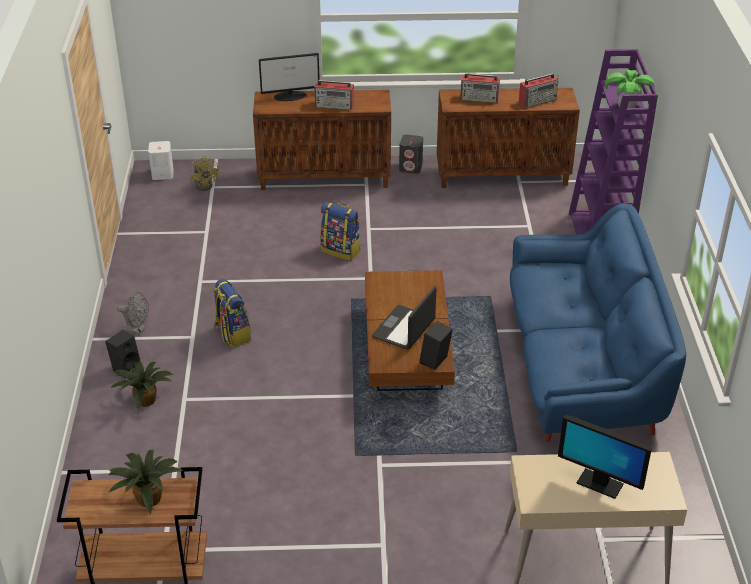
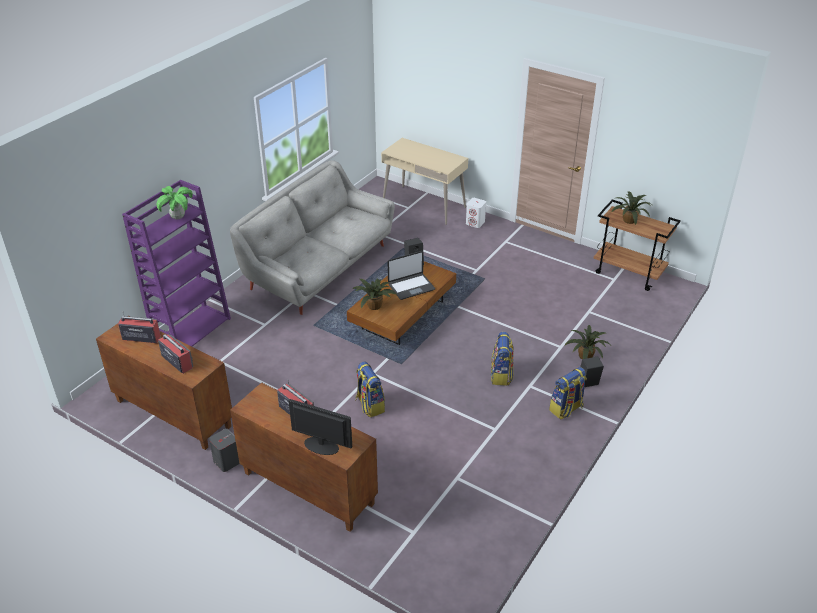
camera: 145 degrees left, 0 degrees up
(137, 329) = (566, 409): grey fan -> backpack
(162, 174) = (449, 579): white speaker -> white speaker (475, 223)
(206, 184) = (417, 539): yellow fan -> none
(420, 288) = (374, 305): none -> potted plant
(581, 367) = (319, 267): blue sofa -> grey sofa
(599, 483) = (424, 154): monitor -> none

